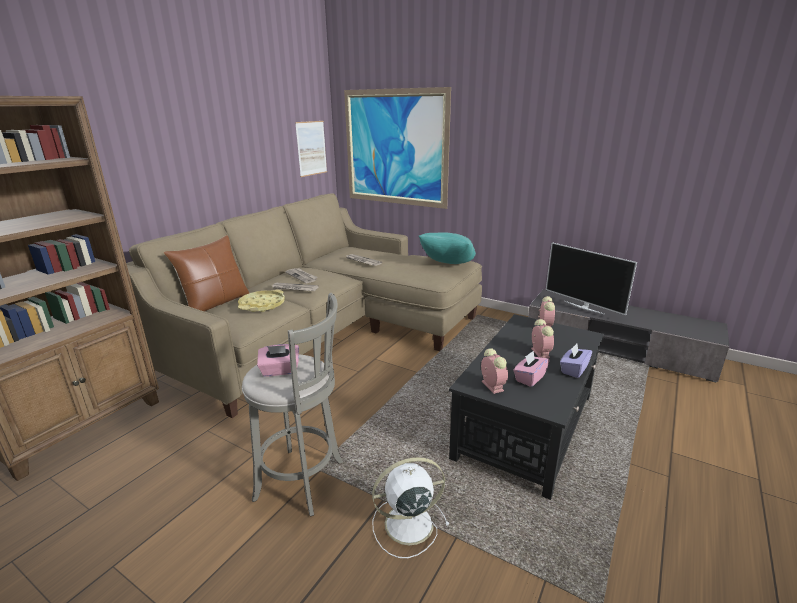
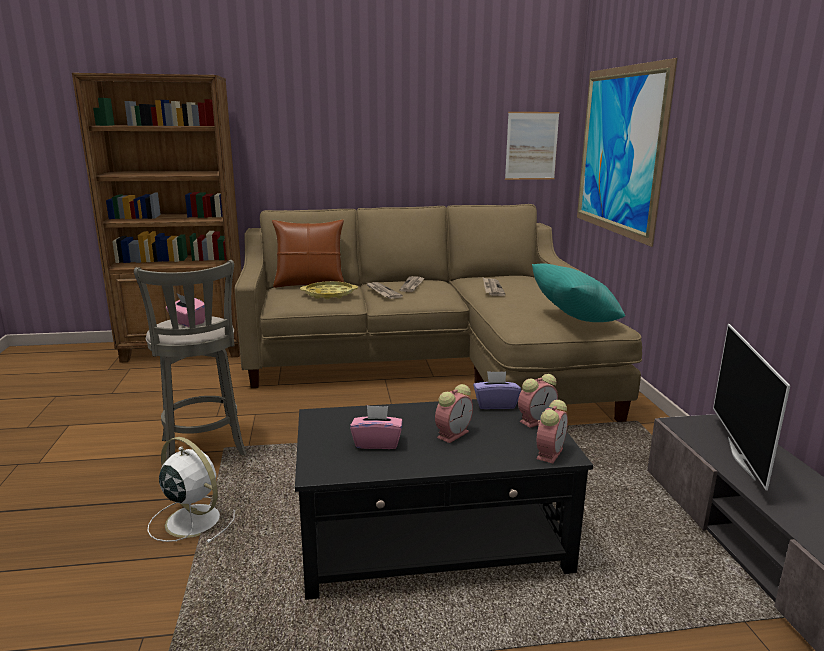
camera: 50 degrees right, 5 degrees down
(491, 385) = (331, 427): alarm clock -> alarm clock (549, 453)
(573, 370) = (439, 464): purple tissue box -> purple tissue box (495, 404)

